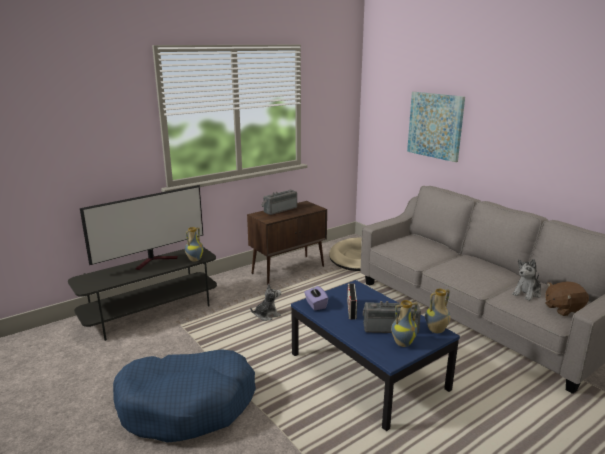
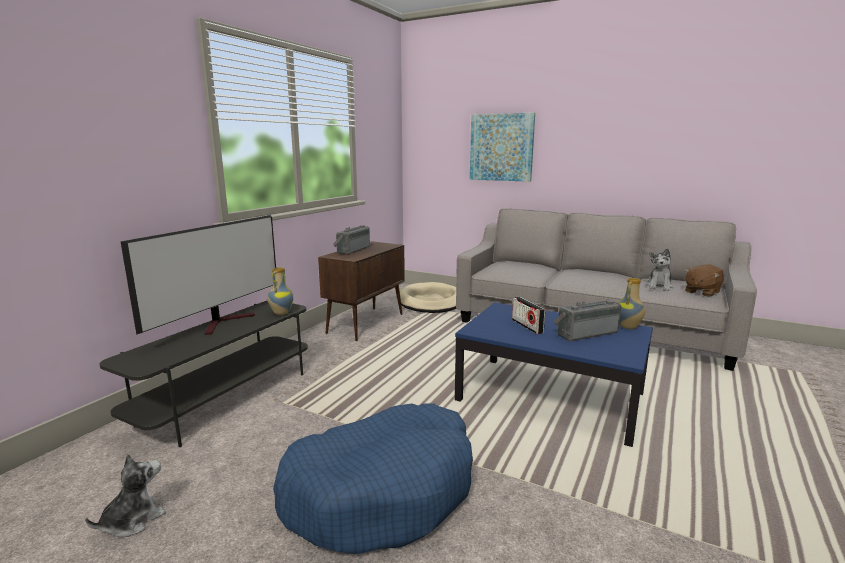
camera: 25 degrees left, 5 degrees down
(267, 315) = (385, 369): plush toy -> plush toy (133, 520)
(315, 305) = (484, 329): purple tissue box -> none
(402, 343) = (616, 343): vase -> none

